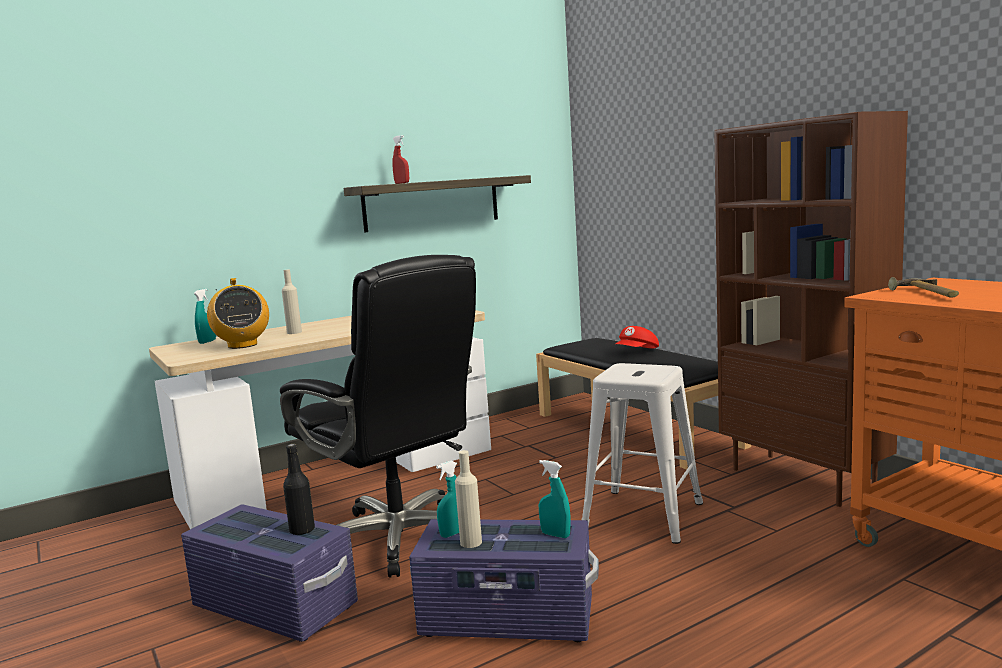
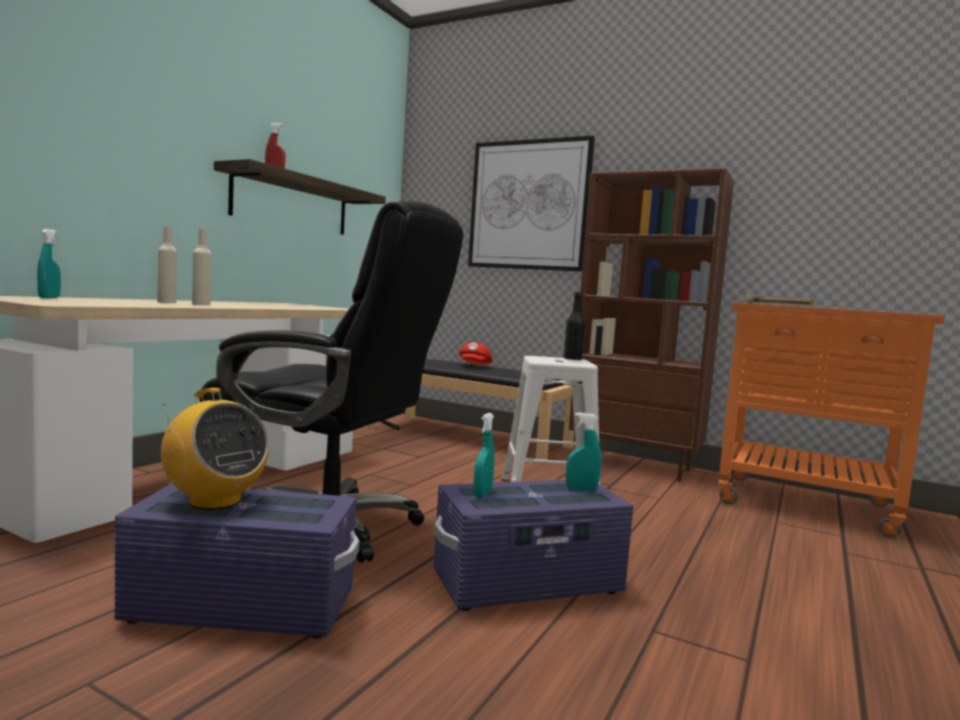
camera: 30 degrees left, 5 degrees down
(242, 345) = (116, 303): radio -> radio (214, 501)
(302, 530) = (298, 502): black bottle -> black bottle (572, 359)
(471, 542) = (512, 500): beige bottle -> beige bottle (201, 304)
(688, 159) = (528, 205): none -> picture

